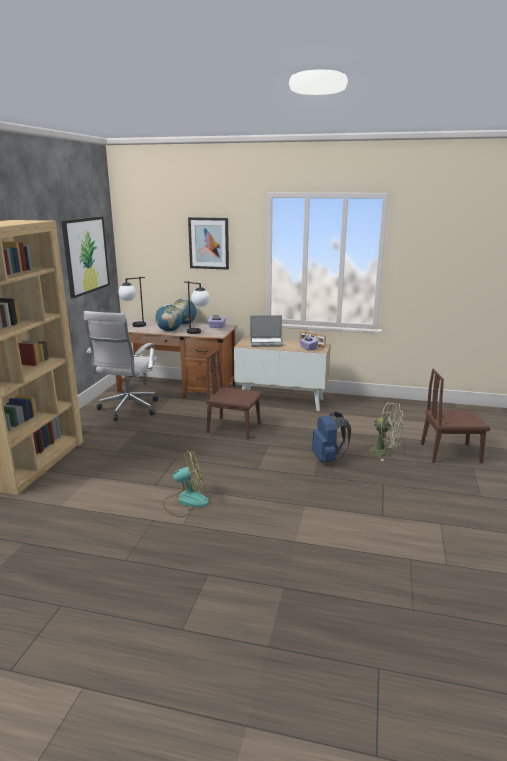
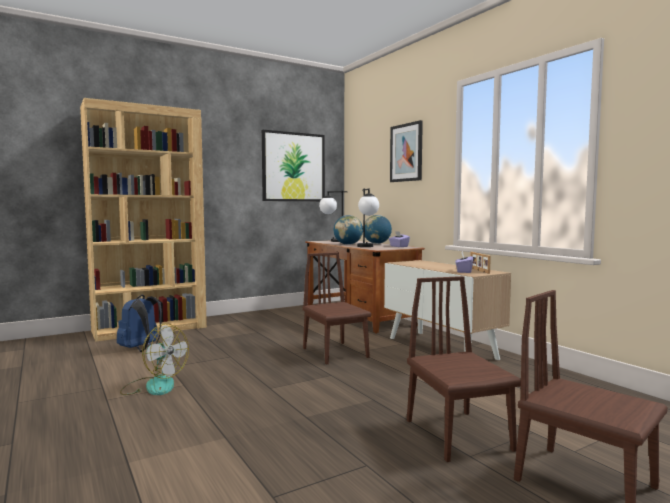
camera: 45 degrees right, 15 degrees down
(128, 410) = (286, 318): white office chair -> none
(267, 343) = (429, 264): laptop -> none
(328, 459) = (363, 410): blue backpack -> blue backpack (141, 349)
(385, 452) = (458, 435): green fan -> brown chair

